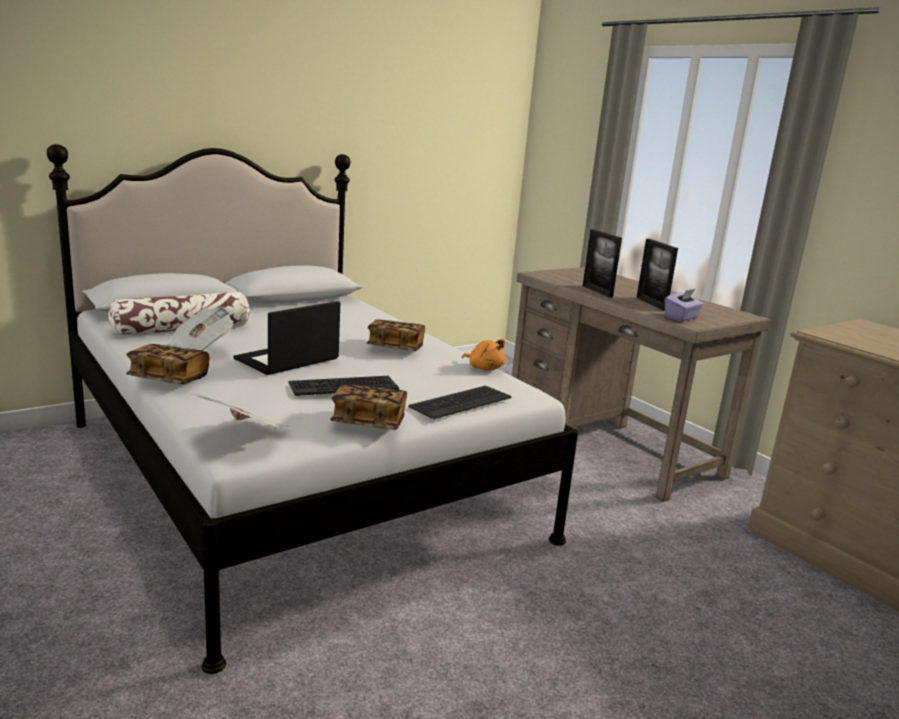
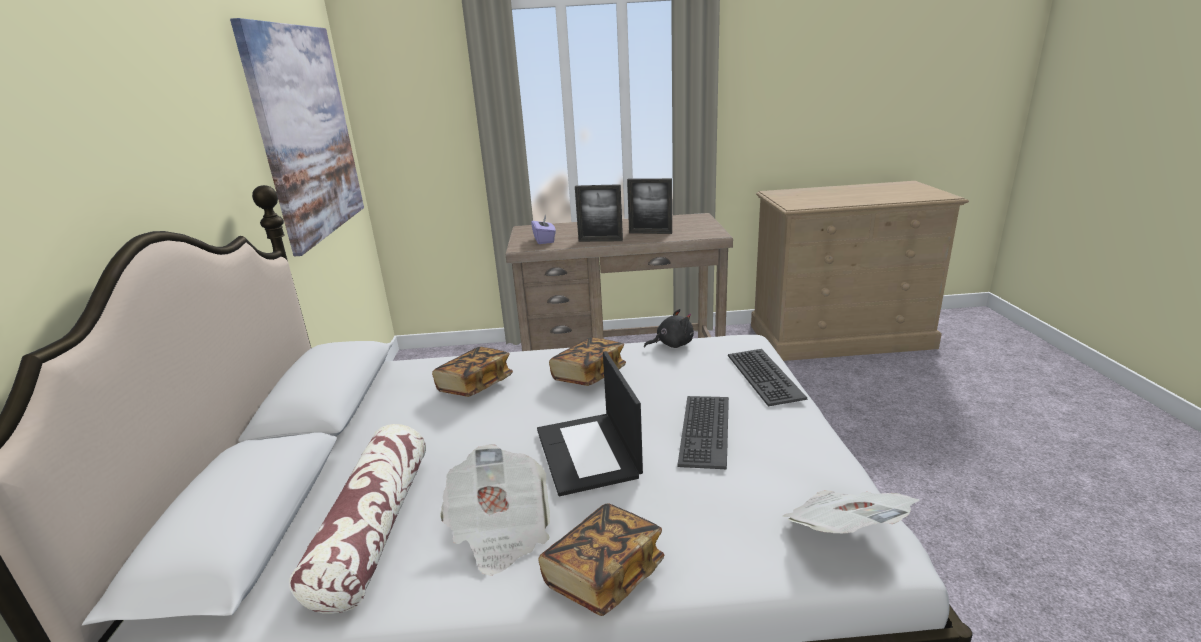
camera: 55 degrees left, 5 degrees up
(369, 423) = (807, 438): book -> book (475, 385)
(444, 138) = (307, 133): none -> picture
(484, 368) = (672, 344): orange plush toy -> black plush toy
(681, 318) = (696, 233): purple tissue box -> purple tissue box (544, 240)

